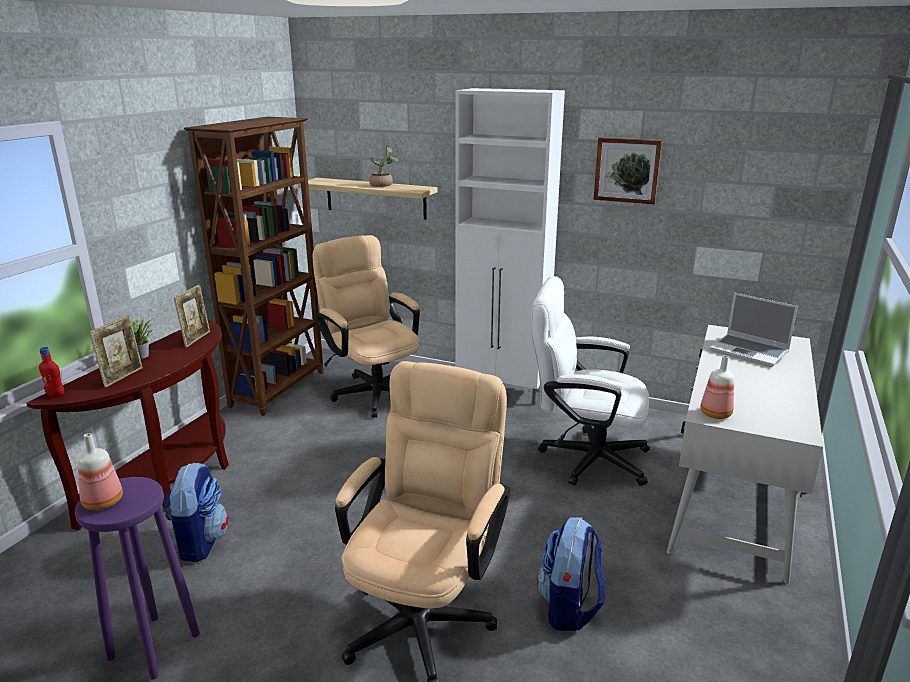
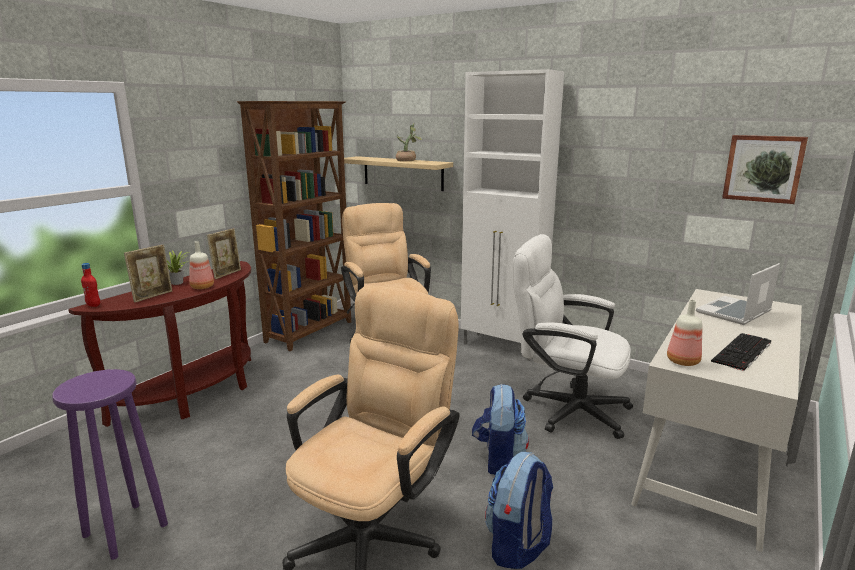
camera: 10 degrees right, 5 degrees down
(102, 503) = (78, 386): bottle -> bottle (201, 287)
(200, 542) = (199, 446): backpack -> backpack (498, 459)
(627, 170) = (621, 143): picture -> picture (763, 168)
(750, 352) = (734, 312): laptop -> laptop turned 90 degrees clockwise
(767, 398) = (743, 352): none -> keyboard

